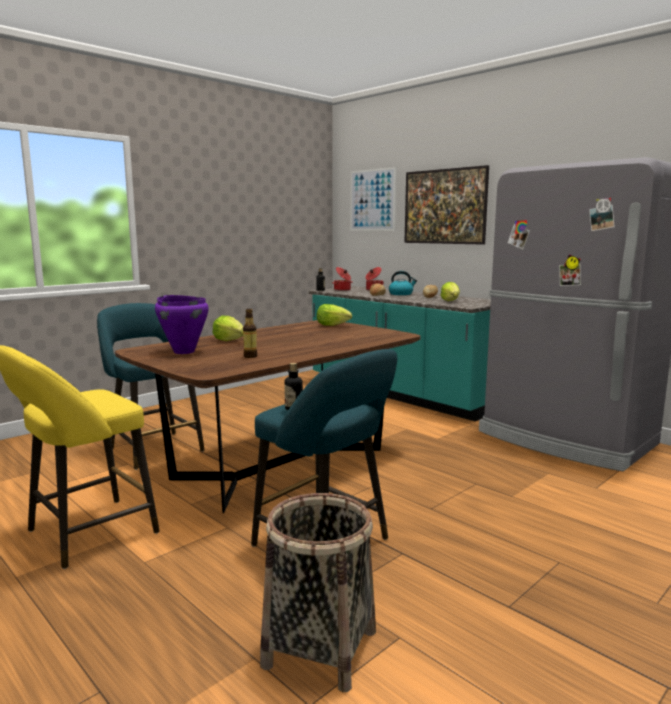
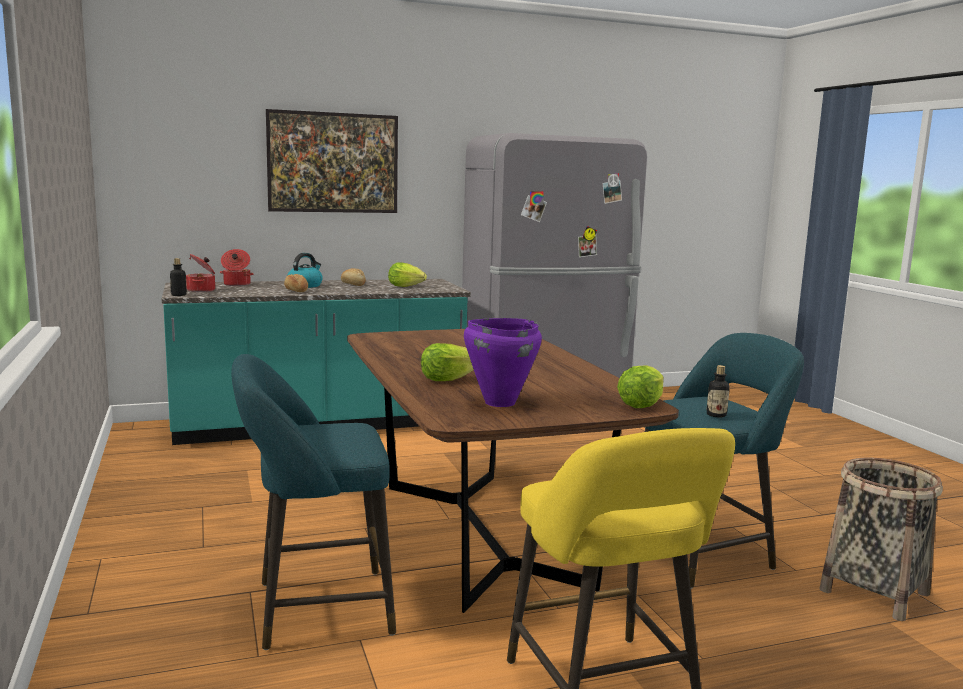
camera: 65 degrees left, 0 degrees up
(250, 356) = (565, 384): bottle -> none
(332, 325) = (404, 337): lettuce -> lettuce (641, 405)
(372, 200) = (195, 144): picture -> none

